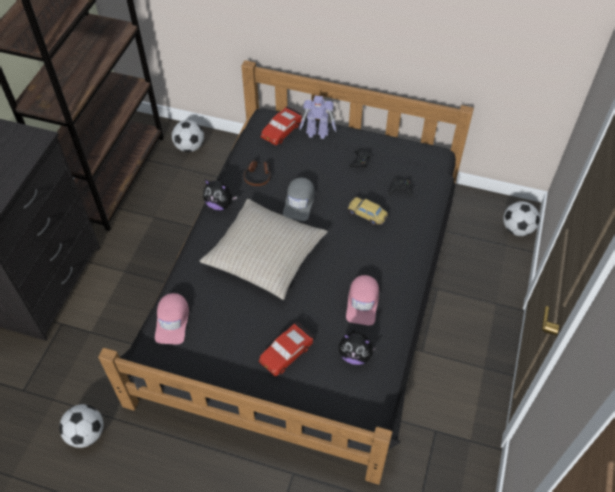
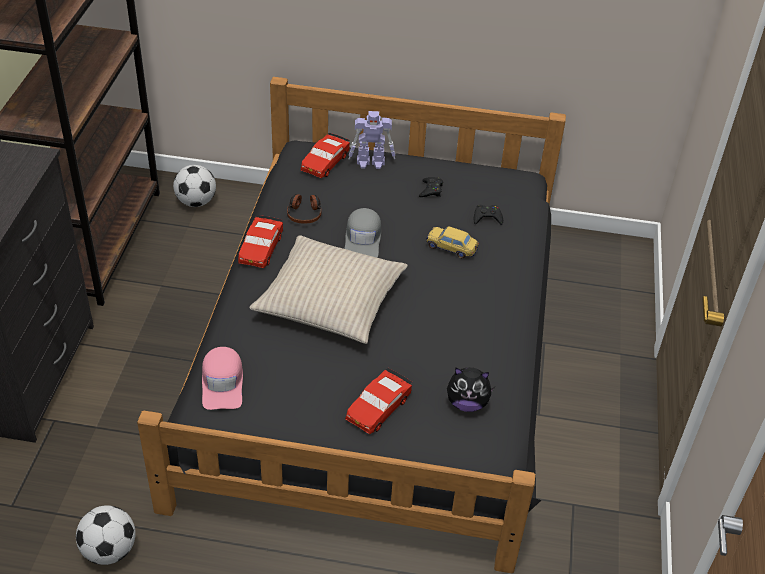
camera: 10 degrees left, 10 degrees down
(220, 204) = (260, 248): plush toy -> red toy car
(363, 302) = (465, 344): pink cap -> none
(517, 229) = (630, 269): football -> none

